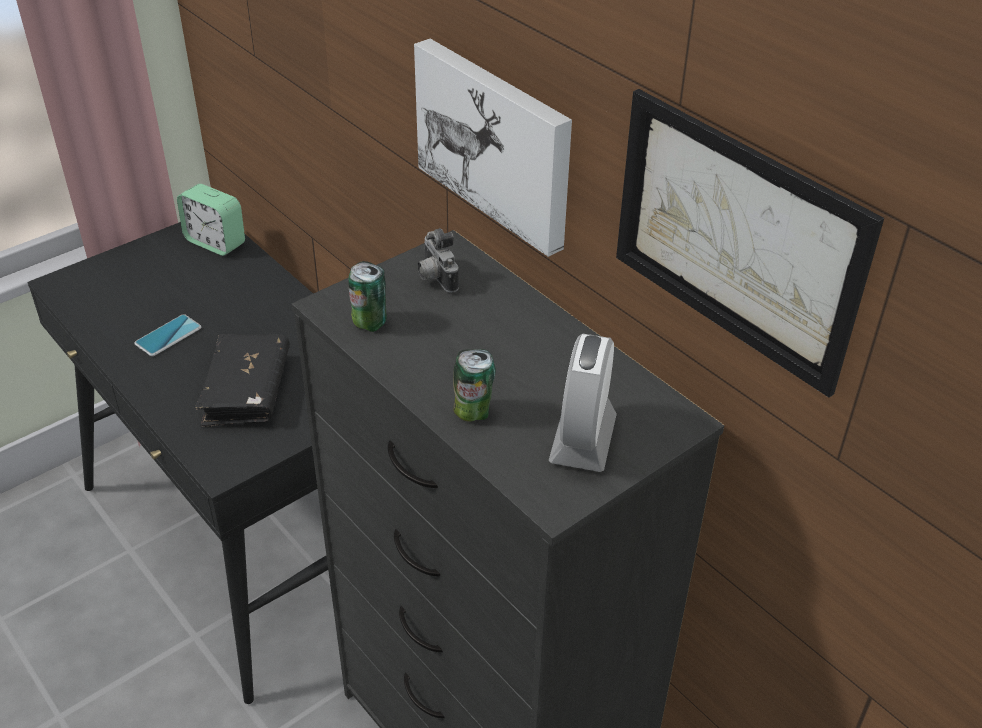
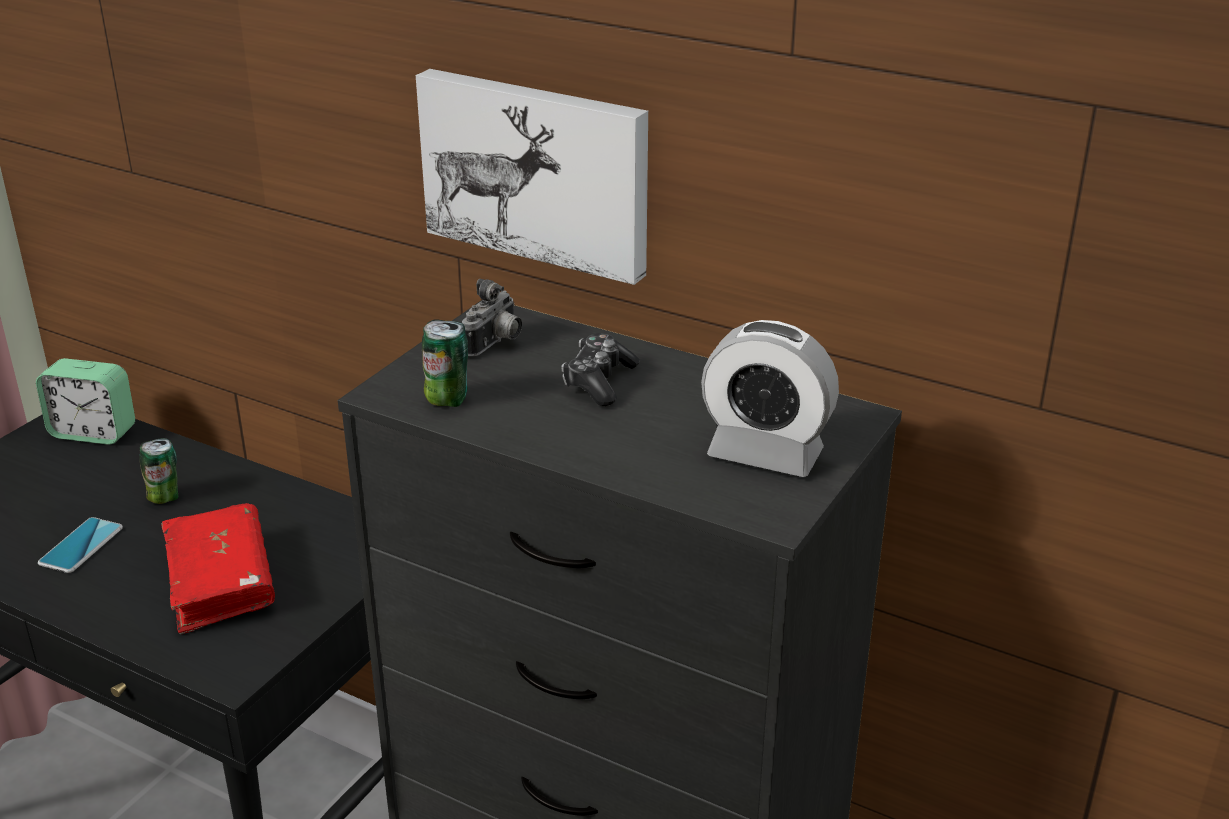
camera: 20 degrees left, 10 degrees down
(247, 390) = (220, 582): black book -> red book
(435, 278) = (496, 344): camera -> camera turned 105 degrees counterclockwise
(473, 412) = (627, 456): can -> can (165, 497)
(493, 334) = (599, 381): none -> game controller
(583, 439) = (765, 454): alarm clock -> alarm clock turned 60 degrees counterclockwise
(735, 238) = (885, 185): picture -> none

